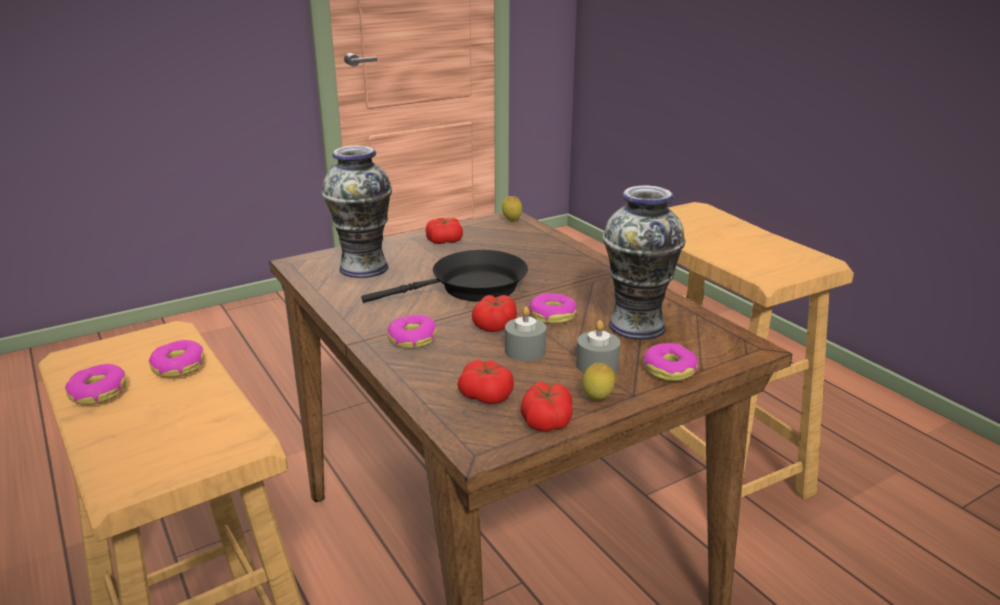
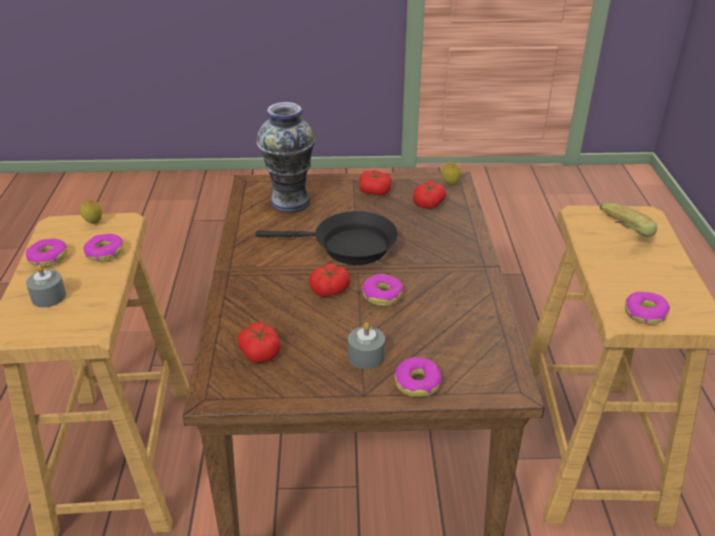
camera: 30 degrees right, 10 degrees up
(412, 339) = (260, 282): donut -> donut (644, 313)
(525, 350) = (327, 322): grey candle -> grey candle (49, 297)
(546, 420) = (279, 390): tomato -> tomato (428, 203)
(597, 400) = (332, 389): lemon -> lemon (94, 223)
(637, 326) = (439, 330): vase -> none
(693, 225) = (616, 235): none -> banana

